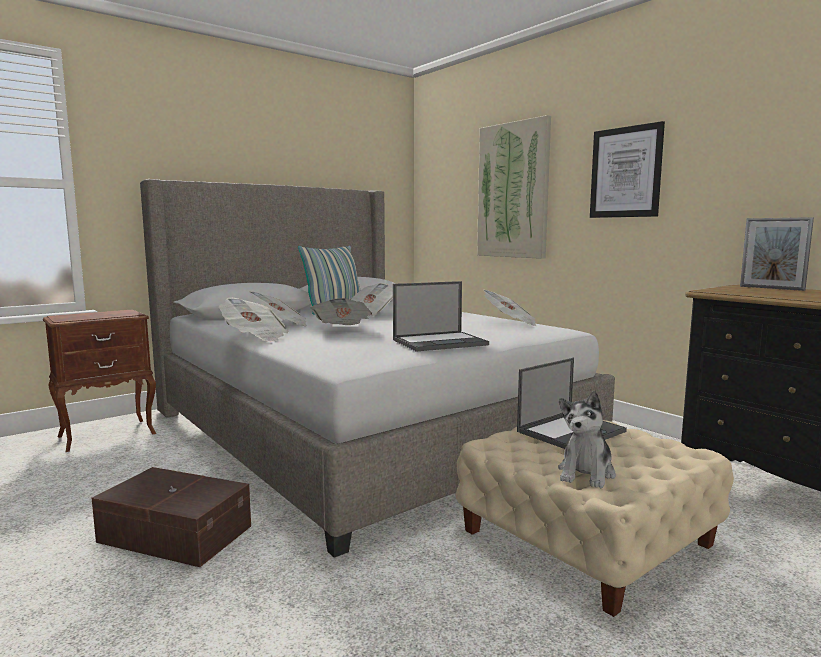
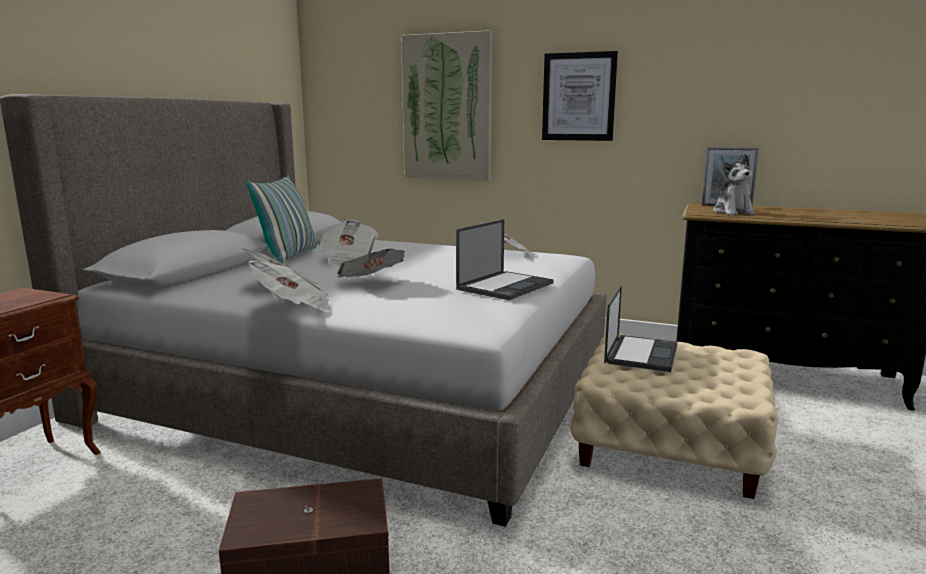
camera: 30 degrees left, 5 degrees up
(586, 473) = (703, 388): plush toy -> plush toy (733, 212)

